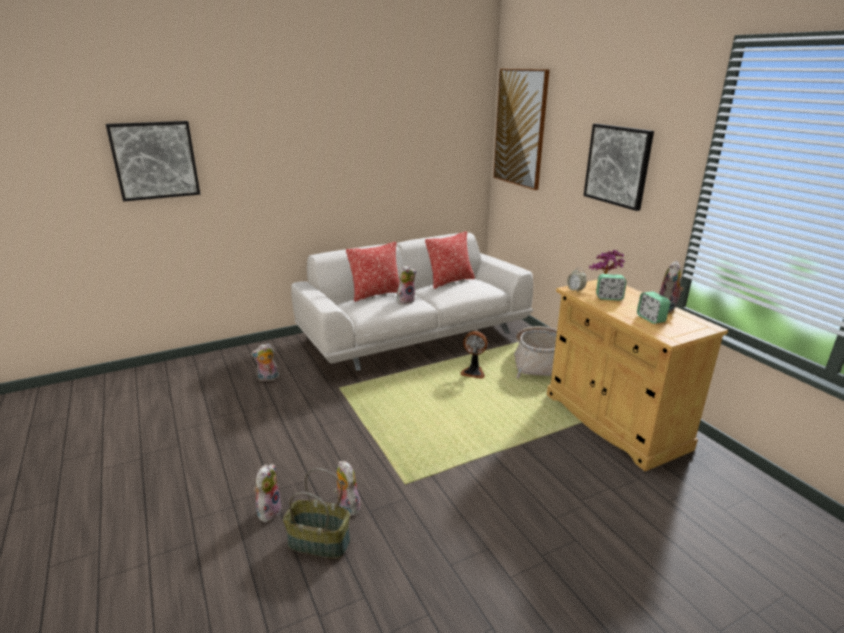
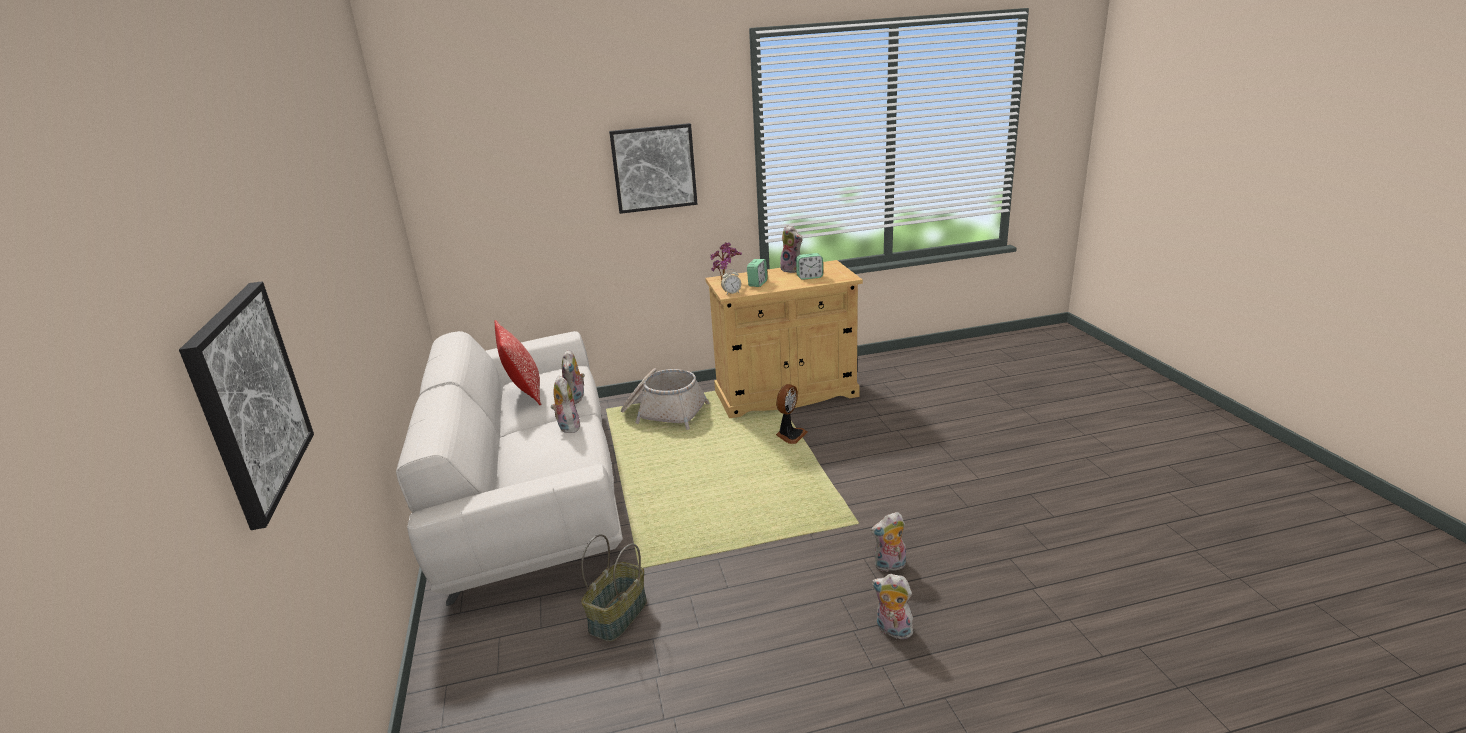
camera: 75 degrees left, 0 degrees up
(268, 379) = (568, 651): plush toy -> plush toy (576, 399)
(318, 543) = (944, 588): basket -> basket (618, 617)
(376, 294) = (518, 450): pillow -> none
(473, 372) = (659, 455): fan -> fan (790, 435)
(520, 128) = (465, 164): picture -> none

